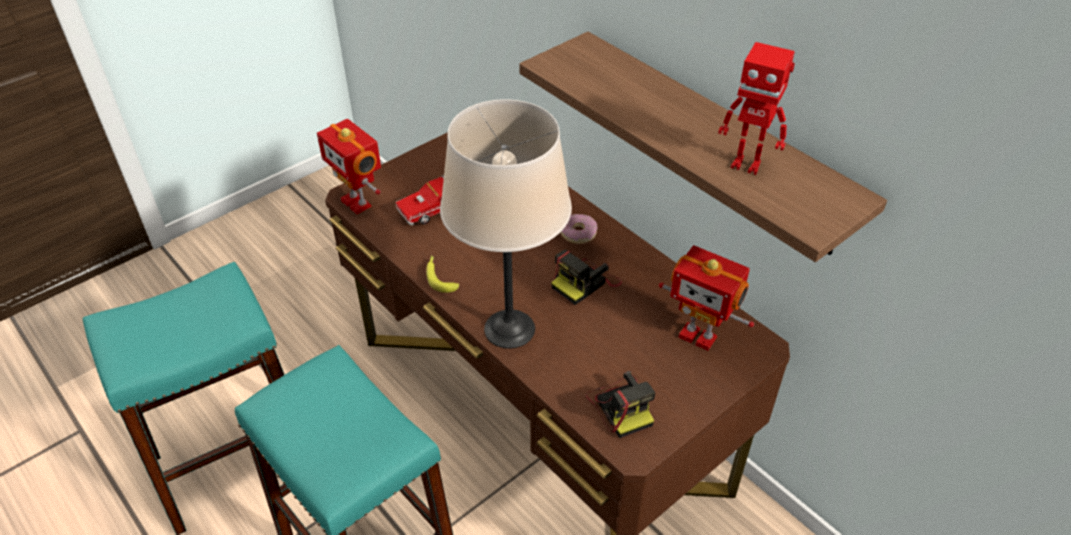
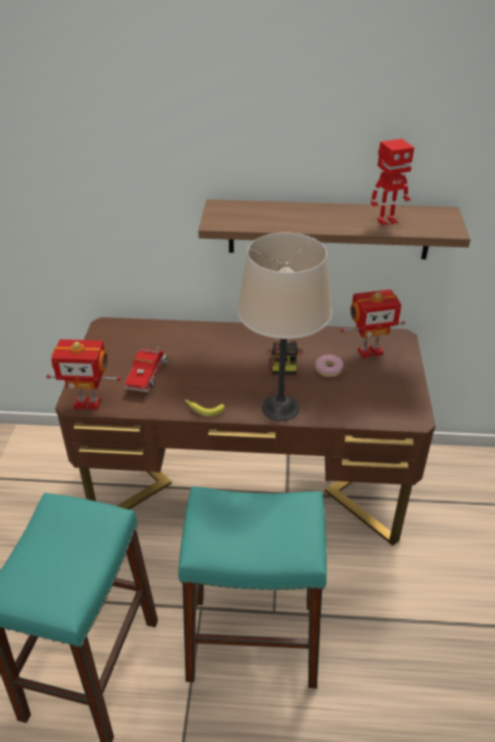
camera: 45 degrees left, 5 degrees down
(578, 233) = (245, 340): donut -> donut (328, 369)
(621, 406) = (383, 404): camera -> none

